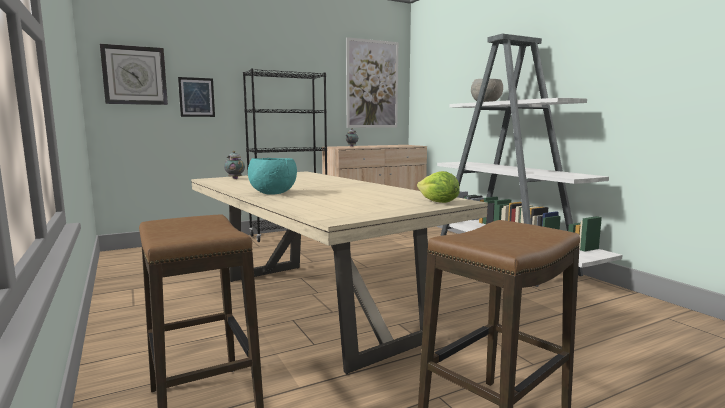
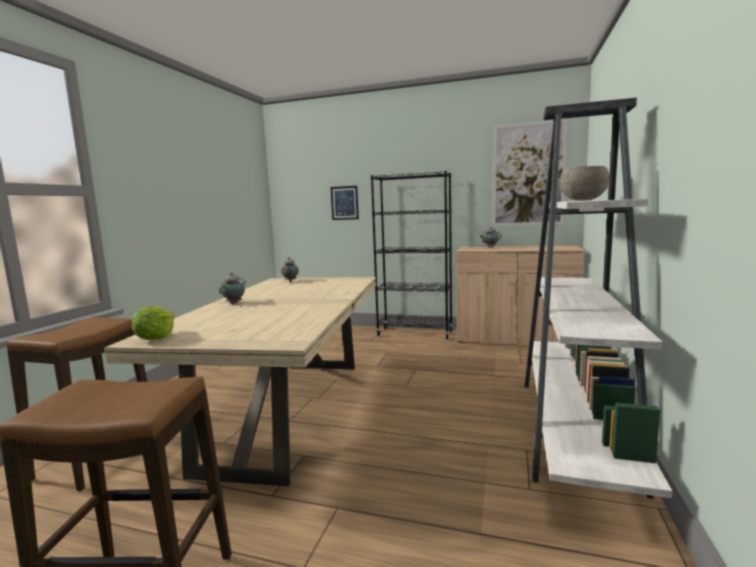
camera: 45 degrees right, 0 degrees up
(134, 75) = (301, 189): wall clock -> none
(274, 194) = (235, 303): turquoise bowl -> teapot
(438, 202) = (268, 339): lettuce -> lettuce (156, 338)

